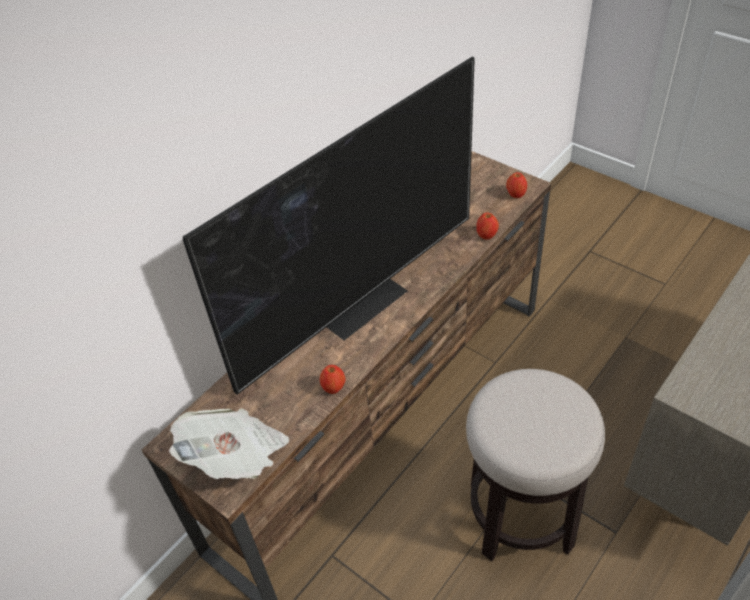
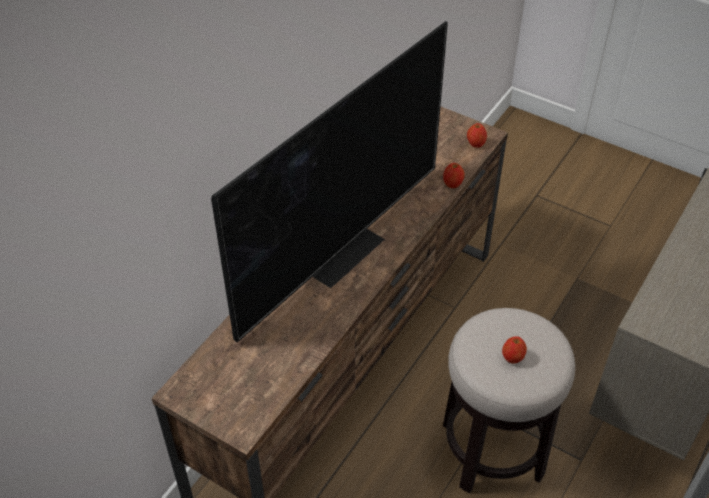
camera: 10 degrees left, 0 degrees up
(236, 456) = (245, 399): newspaper -> none
(333, 388) = (327, 332): apple -> apple (512, 358)

